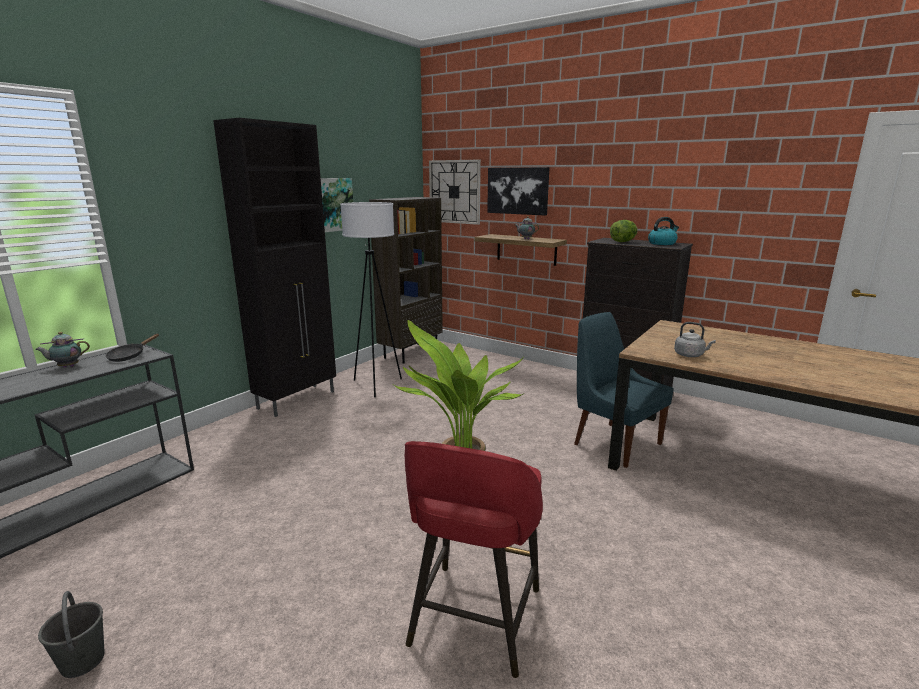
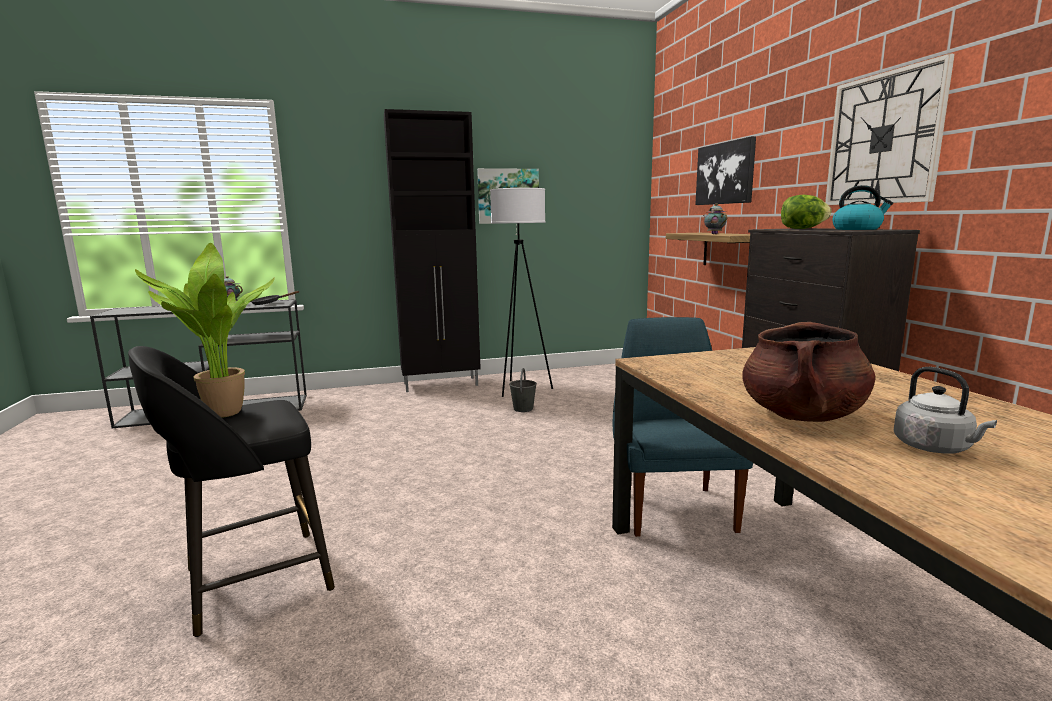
camera: 40 degrees right, 5 degrees down
(82, 660) = (84, 486): grey bucket -> grey bucket (523, 408)
(411, 353) = (602, 370): brown bookcase -> none
(454, 192) = (673, 183): wall clock -> wall clock (883, 139)
(474, 620) = (253, 581): red stool -> black stool
(690, 355) = (705, 376): grey kettle -> grey kettle (935, 448)
(779, 369) = (801, 415): none -> brown cooking pot

